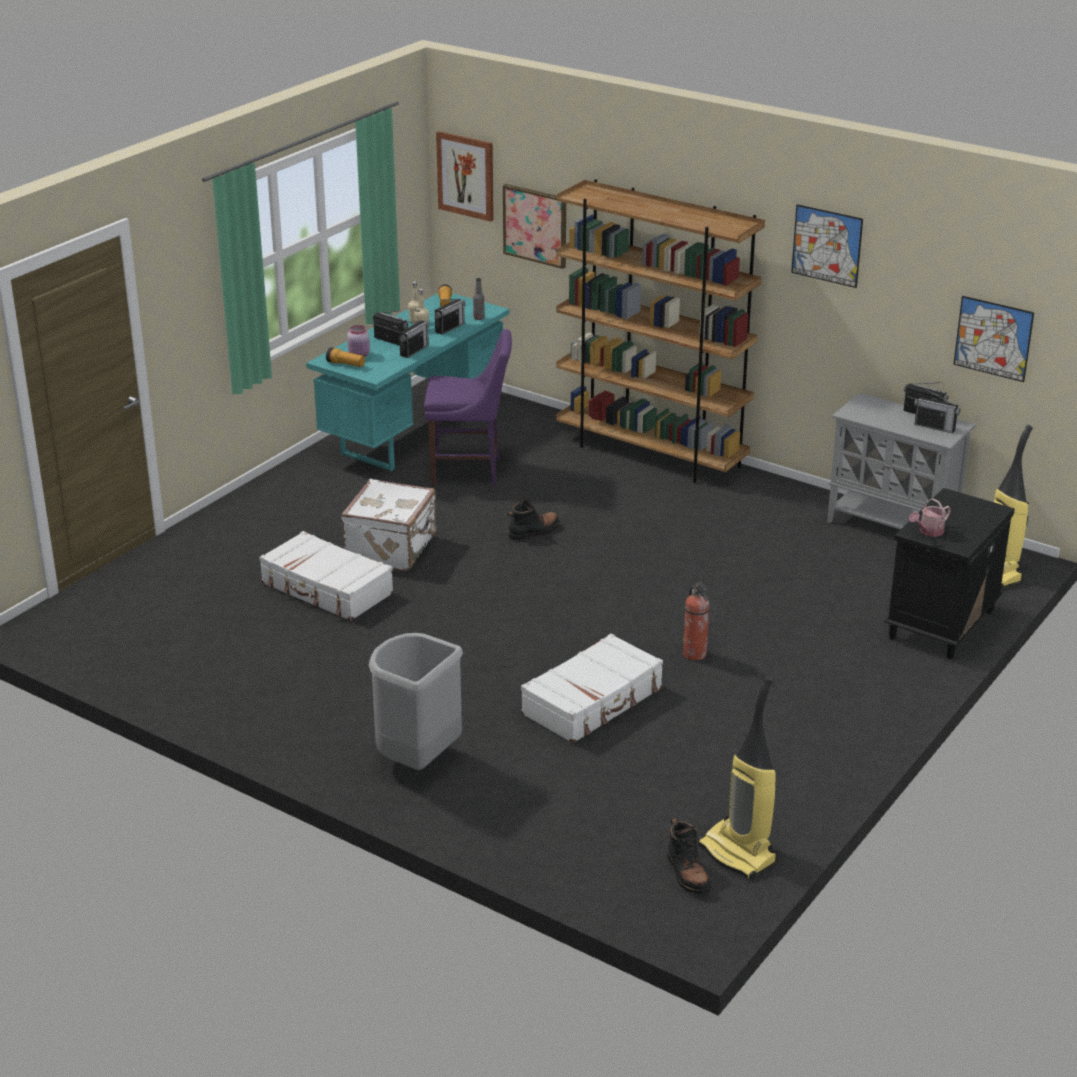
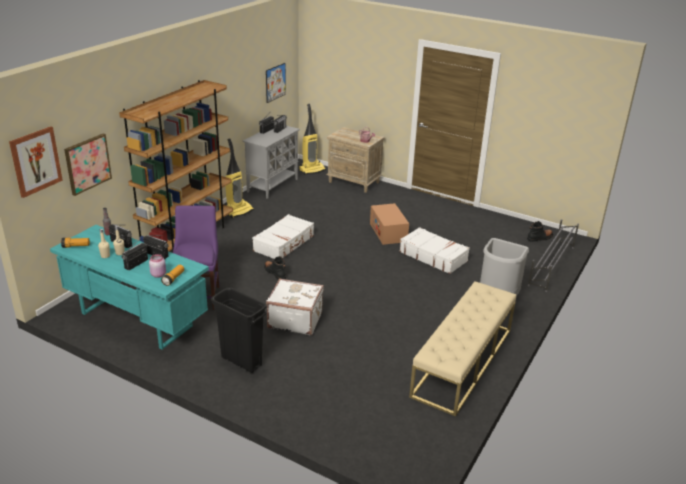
camera: 95 degrees left, 0 degrees up
(240, 695) = (462, 362): none -> beige bench
(299, 508) = (241, 361): none -> black trash can
(326, 589) = (344, 341): white suitcase -> white suitcase (284, 243)
(550, 864) = (551, 266): none -> grey shoe rack
(695, 654) = (388, 232): fire extinguisher -> cardboard box
(739, 853) = (522, 228): vacuum cleaner -> vacuum cleaner (238, 211)
(827, 245) = (221, 78): picture -> none
(941, 625) = (354, 182): black nightstand -> beige nightstand

